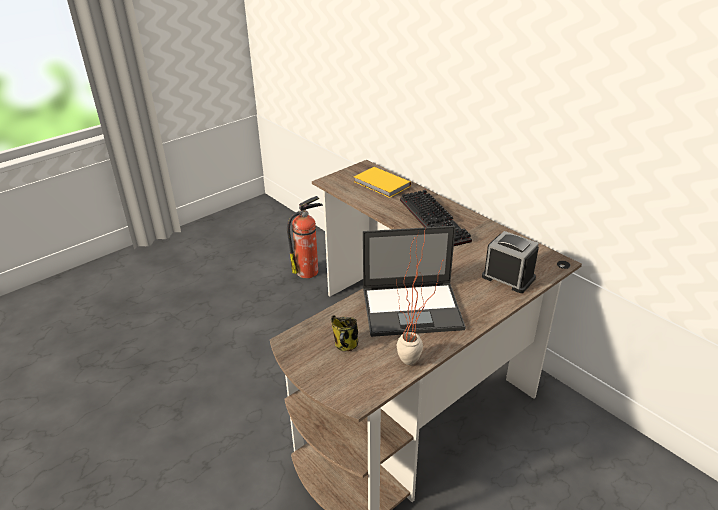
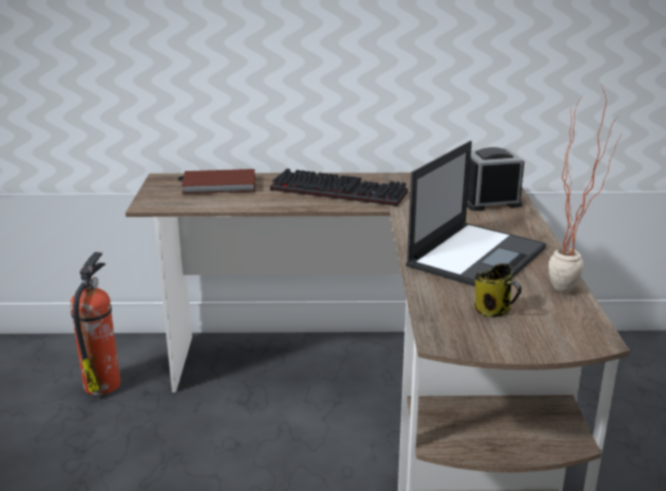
camera: 50 degrees left, 10 degrees down
(381, 184) = (220, 185): yellow book -> brown book

